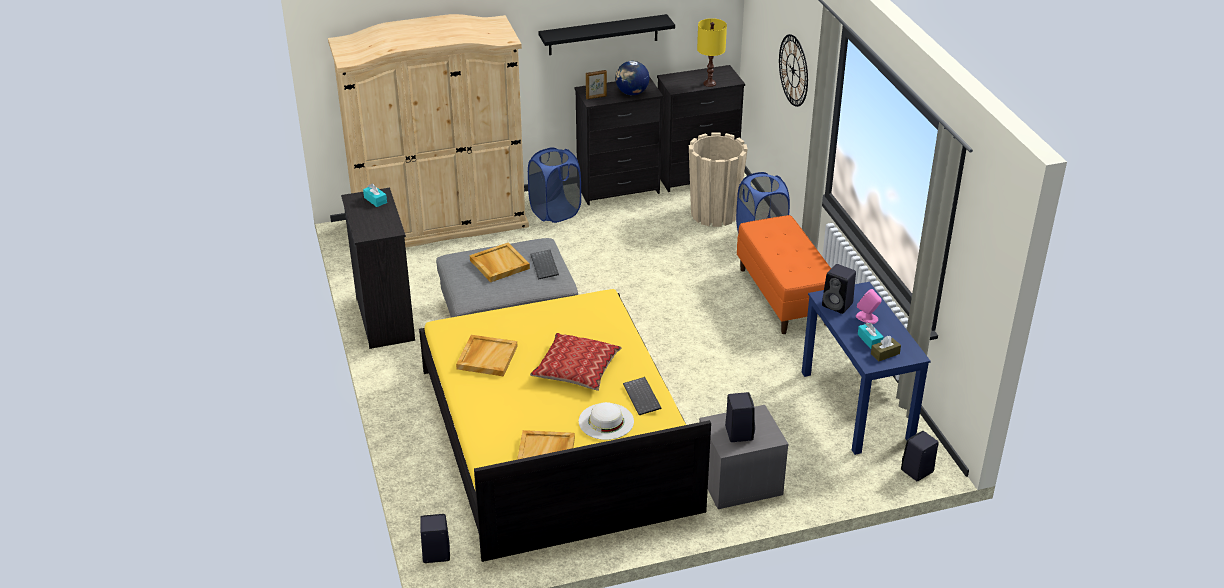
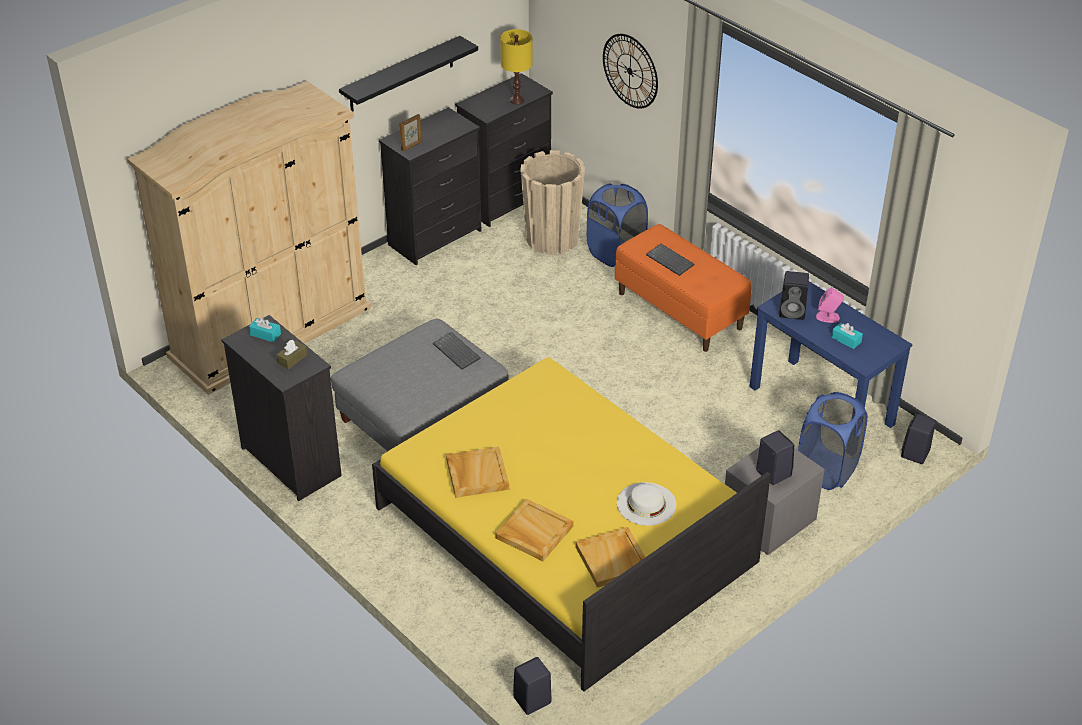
camera: 25 degrees left, 5 degrees up
(499, 264) = (408, 365): beige tray -> beige tray (533, 532)
(555, 212) = (386, 283): blue laundry basket -> blue laundry basket (827, 470)
(576, 369) = (576, 458): pillow -> none
(632, 93) = (445, 132): globe -> none
(643, 397) = (663, 466): keyboard -> keyboard (671, 260)
(885, 354) = (869, 350): brown tissue box -> brown tissue box (292, 359)

